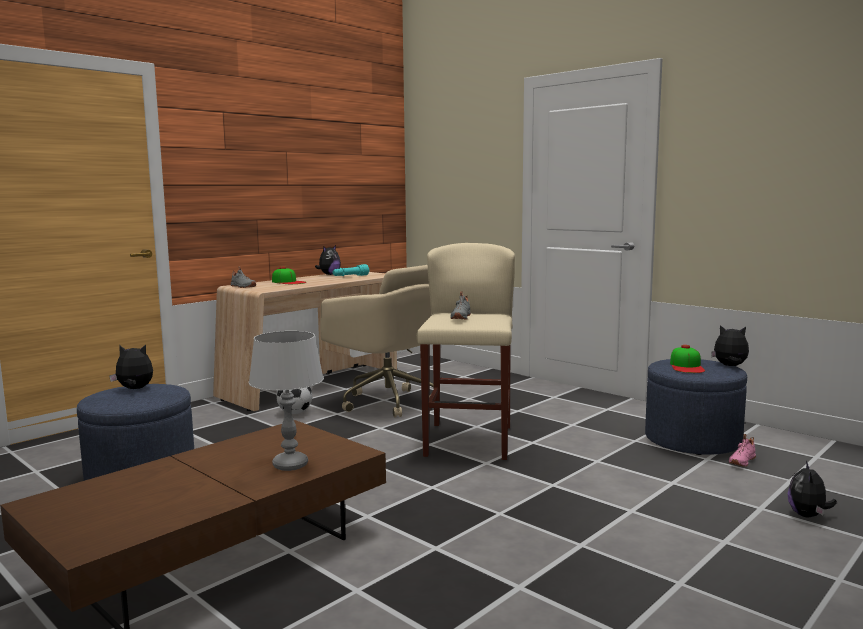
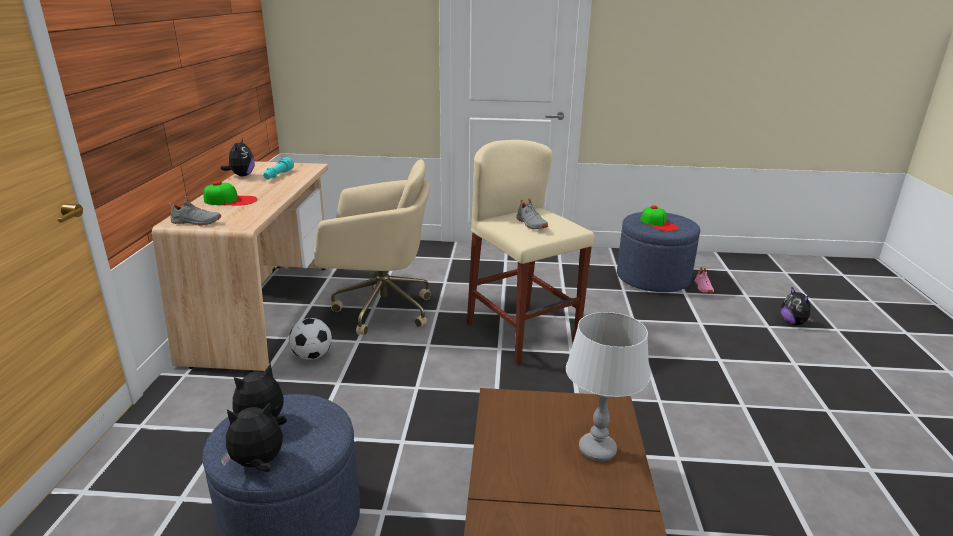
camera: 40 degrees left, 15 degrees up
(730, 366) = (677, 216): plush toy -> plush toy (258, 464)

